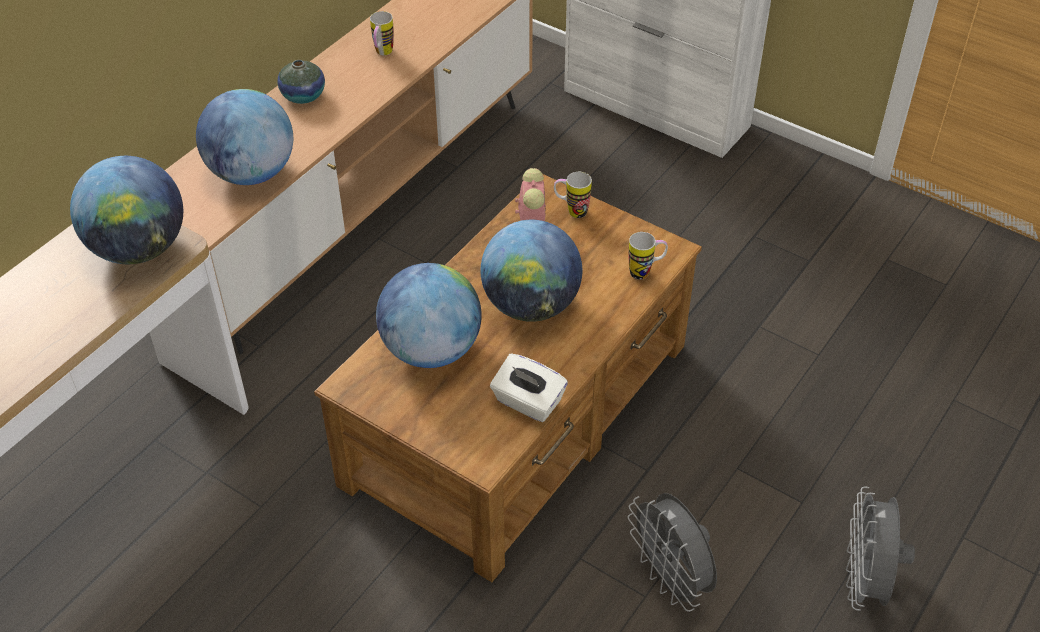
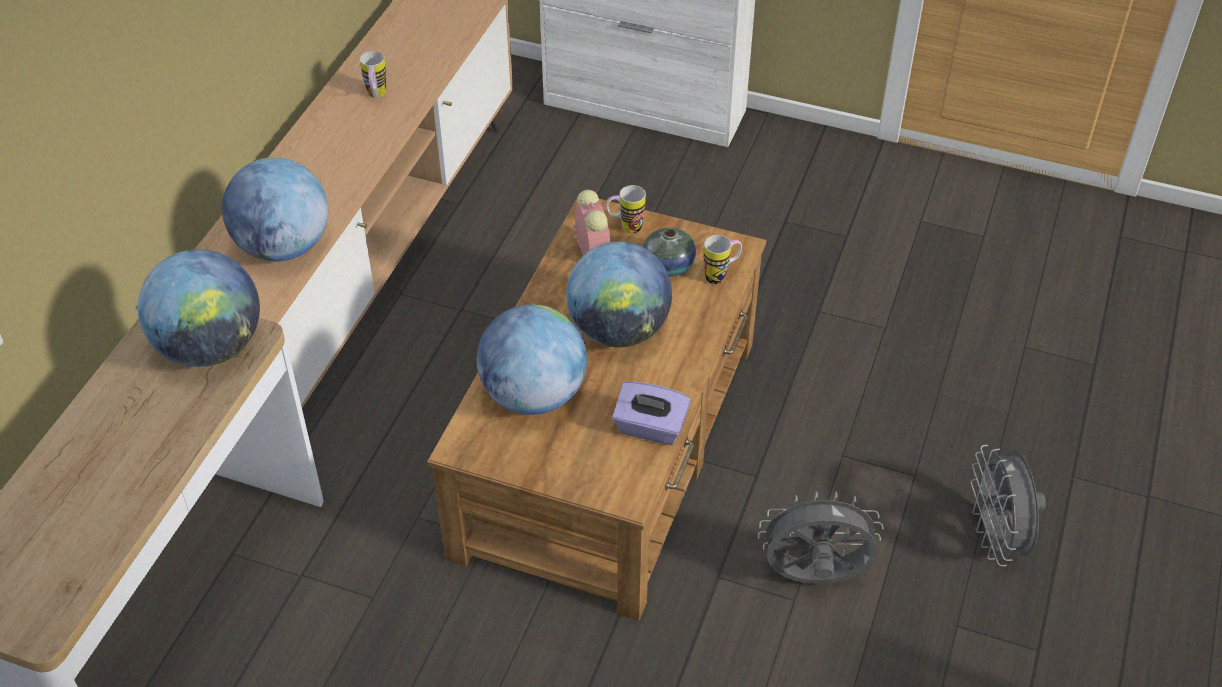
camera: 15 degrees left, 0 degrees up
(303, 96) = (307, 155): vase -> vase (668, 266)
(528, 402) = (650, 428): white tissue box -> purple tissue box
(671, 579) = (814, 578): grey fan -> grey fan turned 135 degrees clockwise

